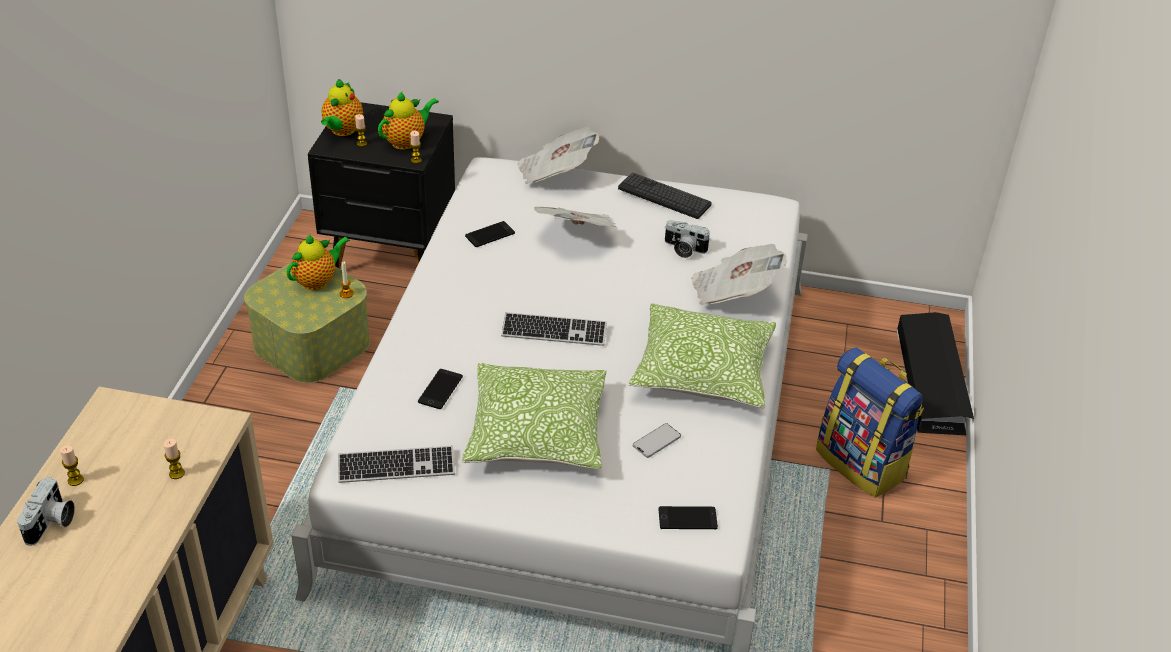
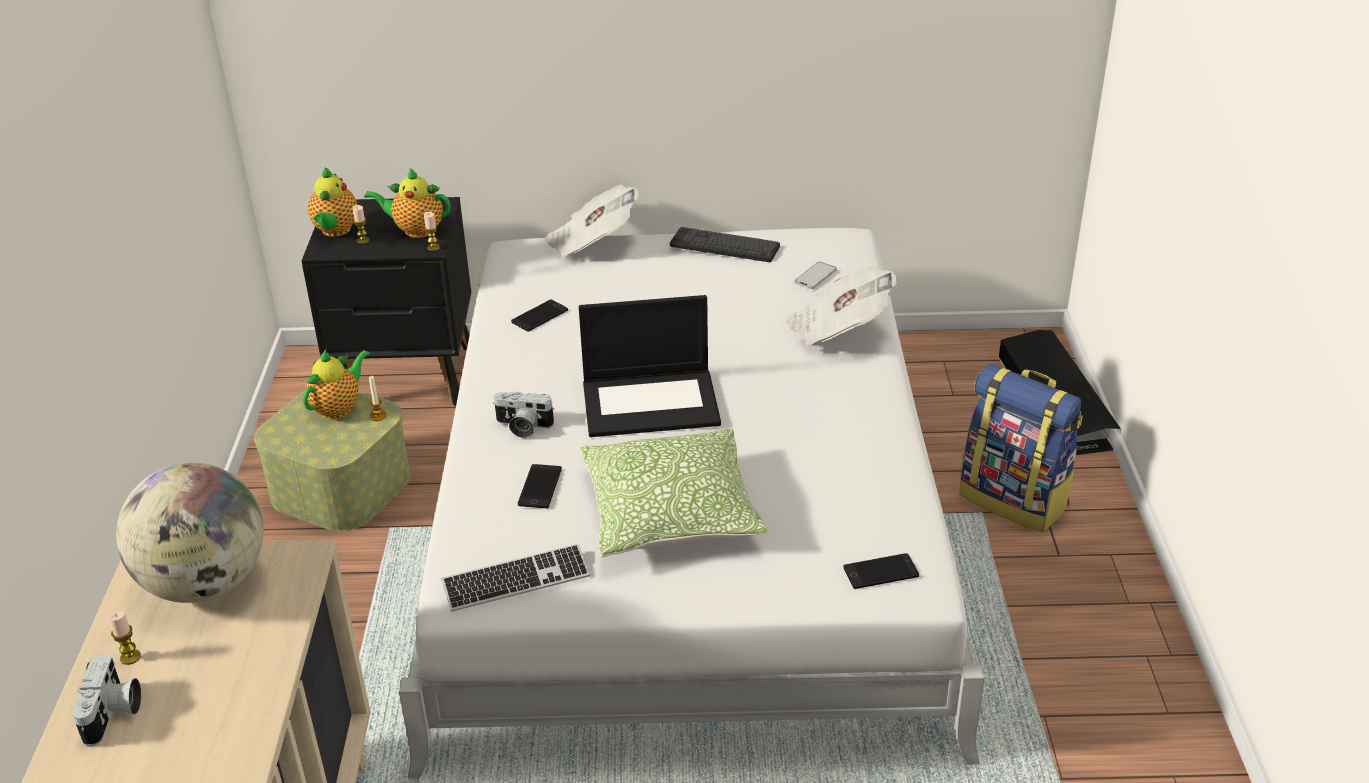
camera: 10 degrees left, 5 degrees down
(145, 431) = (205, 584): none -> globe
(177, 473) = (262, 625): candle -> none
(407, 141) = (416, 230): teapot -> teapot turned 120 degrees counterclockwise
(554, 331) = (652, 402): keyboard -> laptop
(578, 234) = (641, 299): newspaper -> none
(656, 441) = (813, 497): phone -> phone (815, 276)
(683, 249) = (766, 294): camera -> camera (523, 427)
(702, 371) = (835, 415): pillow -> none

